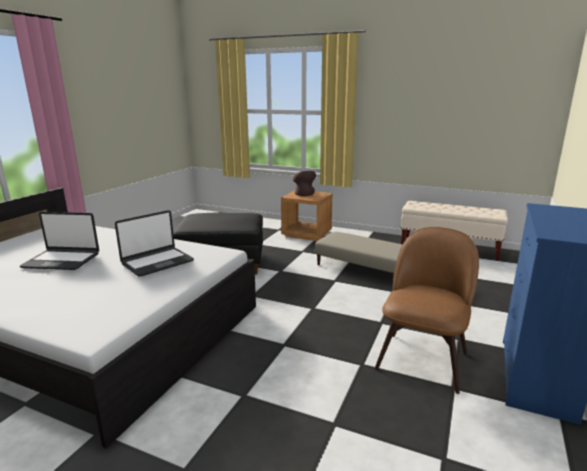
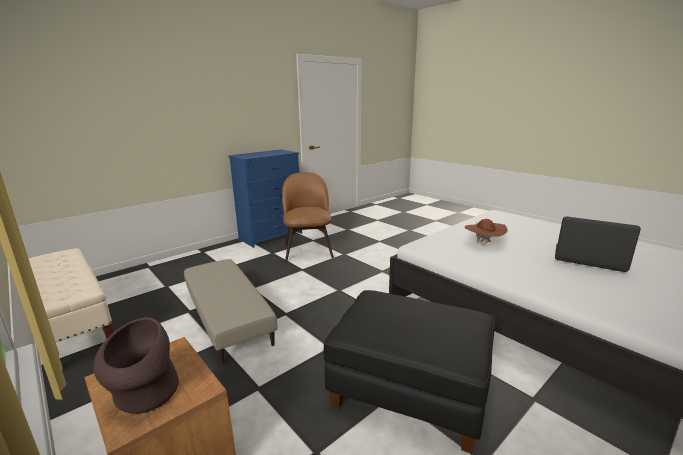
camera: 155 degrees left, 0 degrees up
(157, 262) = (483, 243): laptop -> brown hat
(423, 358) = (308, 250): brown chair -> brown chair turned 120 degrees clockwise

